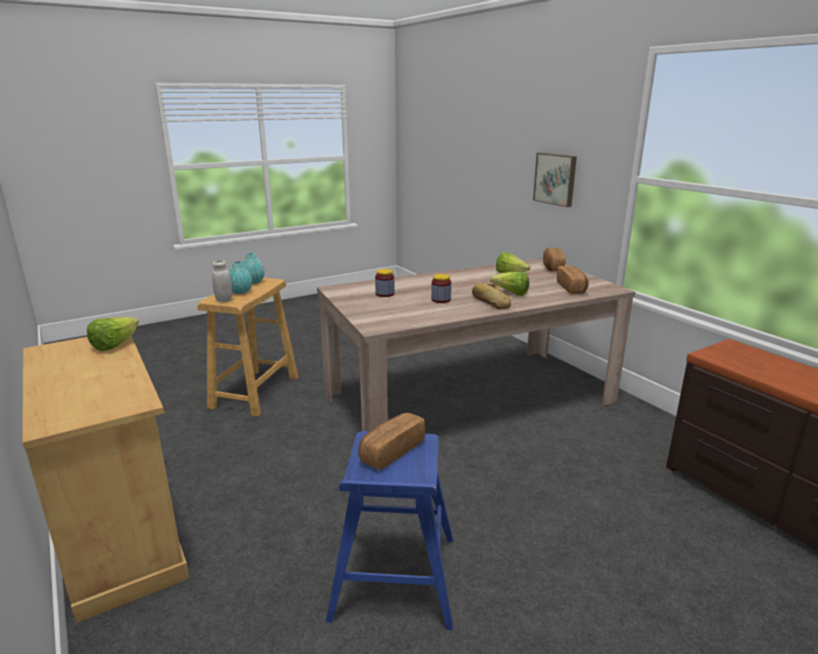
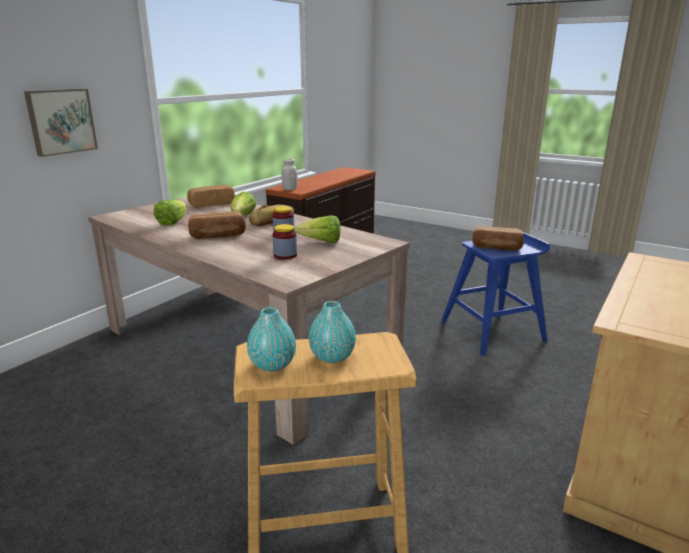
camera: 115 degrees left, 0 degrees up
(115, 345) = (627, 310): lettuce -> lettuce (321, 242)
(224, 300) = (383, 353): white jar -> white jar (290, 189)
(552, 267) = (137, 212): bread -> bread (218, 235)

